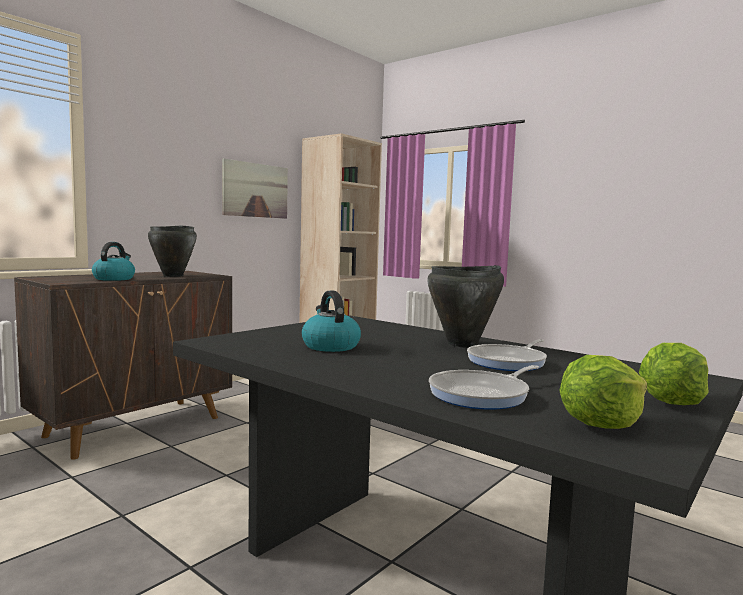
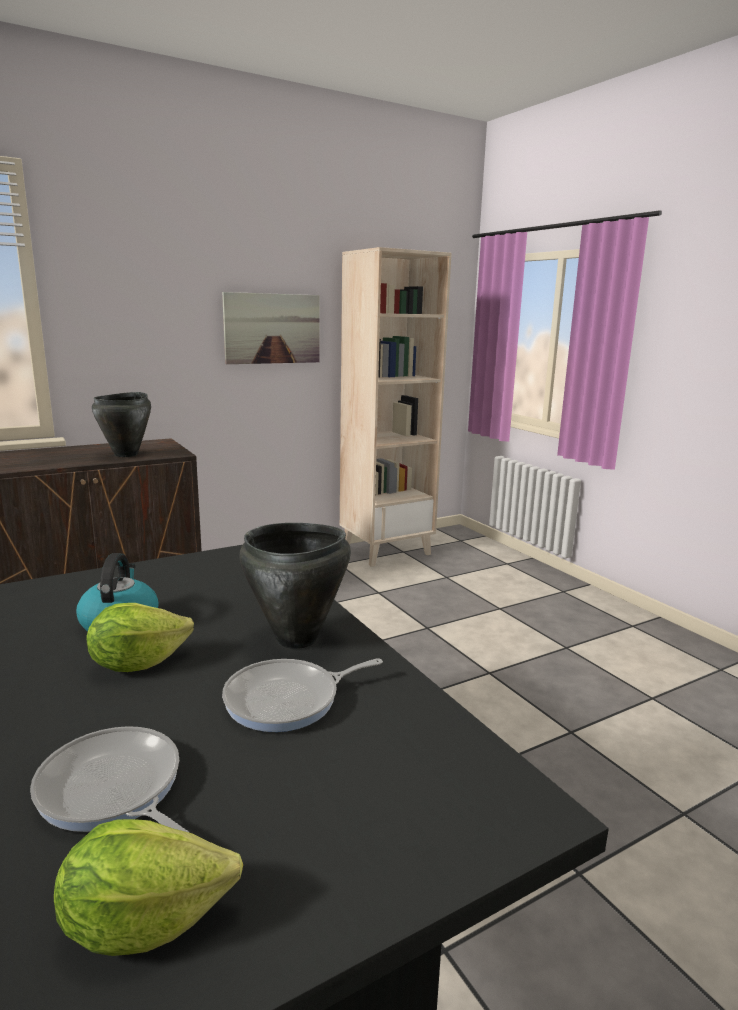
camera: 20 degrees right, 10 degrees up
(114, 279) = (48, 462): kettle -> none
(482, 395) = (113, 791): frying pan -> frying pan turned 60 degrees clockwise
(672, 402) = (357, 878): lettuce -> lettuce (137, 663)

